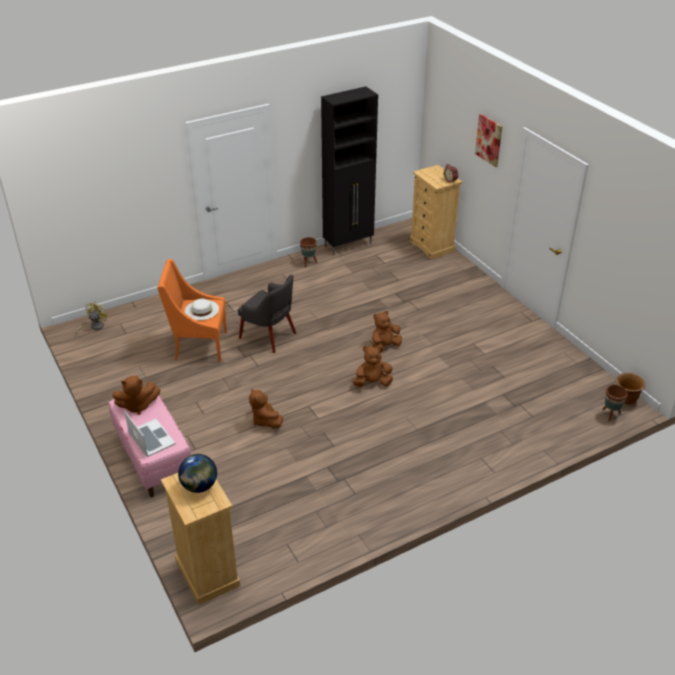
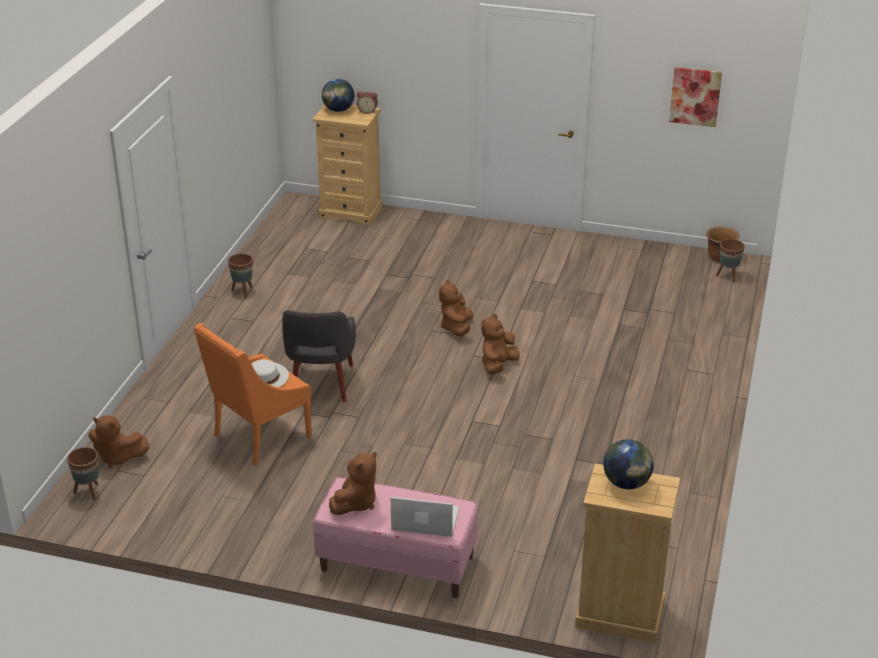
camera: 45 degrees left, 5 degrees down
(94, 327) = (88, 492): yellow fan -> brown planter
(265, 420) = (452, 459): brown plush toy -> brown plush toy (118, 457)
(269, 336) = (321, 383): grey armchair -> grey armchair turned 105 degrees clockwise
(349, 245) = (259, 252): black cabinet -> none
(435, 172) = (338, 110): none -> globe
(489, 140) = (419, 38): picture -> picture (695, 96)

